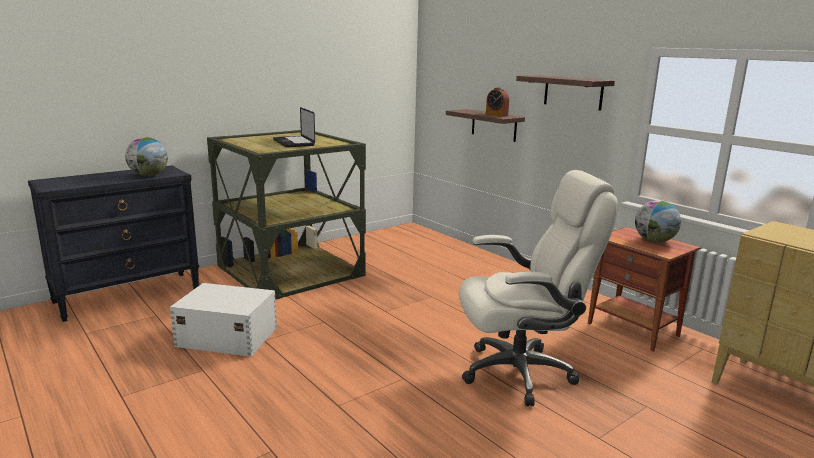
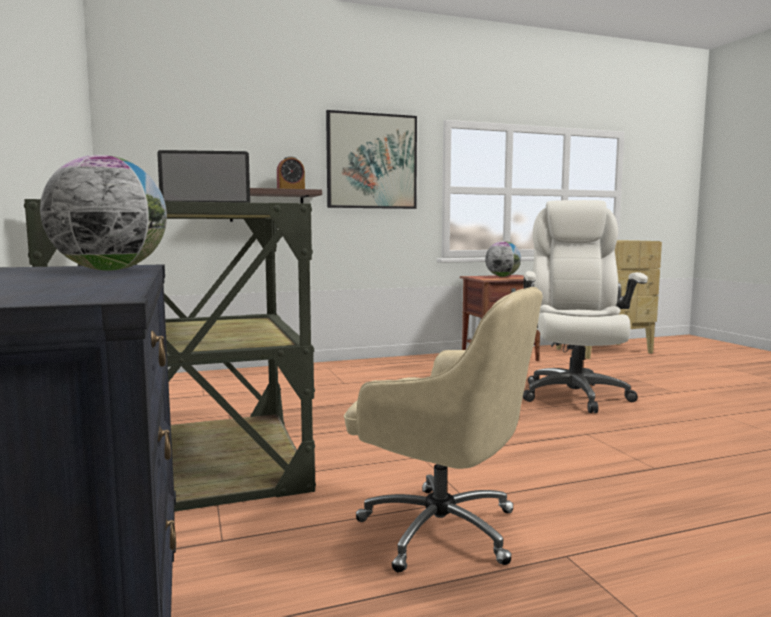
camera: 70 degrees left, 10 degrees down
(226, 336) = (440, 530): white storage box -> beige office chair
(573, 92) = (371, 161): shelf -> picture

